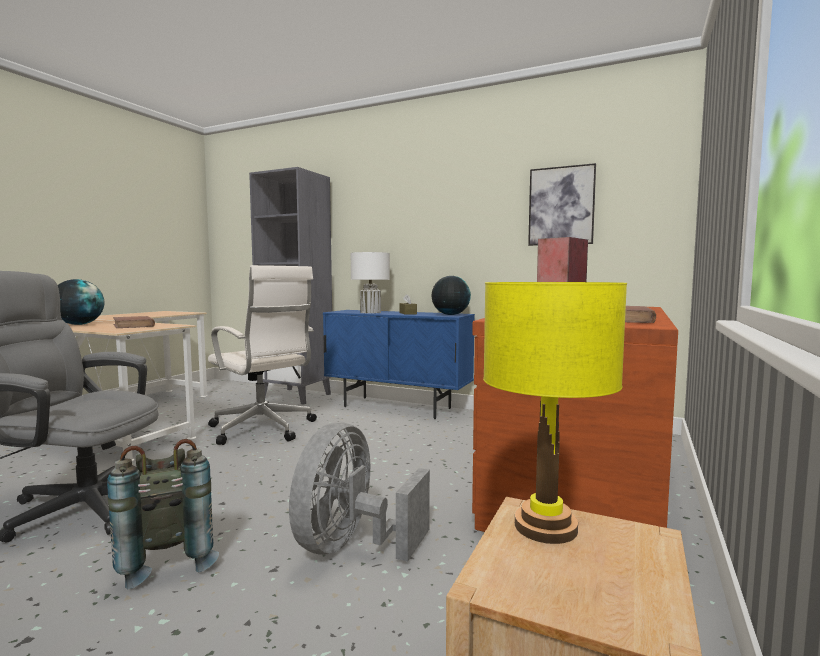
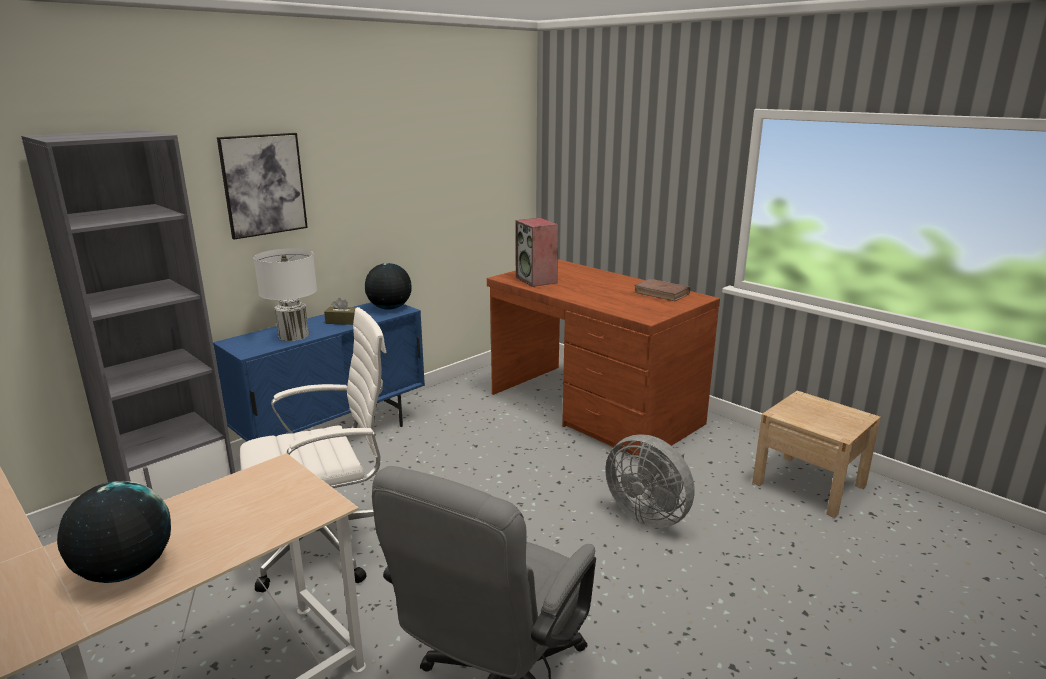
camera: 70 degrees left, 15 degrees up
(133, 325) = (232, 505): brown book -> none
(167, 559) = (641, 605): grey backpack -> none
(546, 527) = (795, 413): yellow table lamp -> none
(561, 206) = (454, 169): picture -> picture (263, 185)

